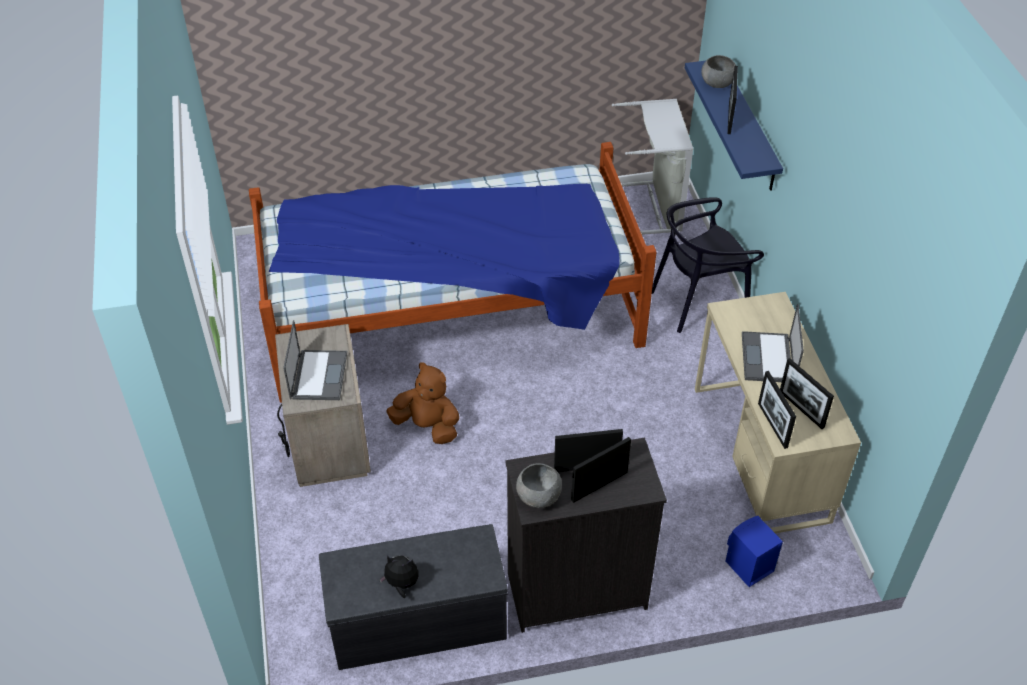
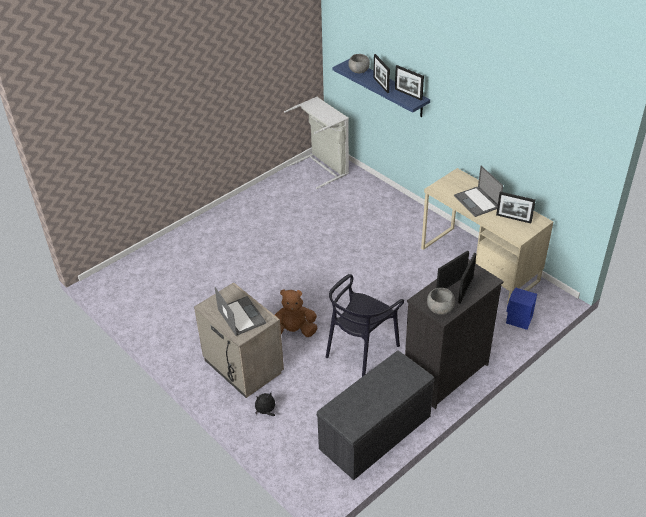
camera: 30 degrees left, 5 degrees down
(401, 584) = (377, 403): plush toy -> plush toy (266, 412)
(453, 316) = (258, 268): bed -> none
(698, 301) = (386, 204): black chair -> black chair (361, 349)
(772, 425) = (507, 231): picture frame -> picture frame (408, 94)

